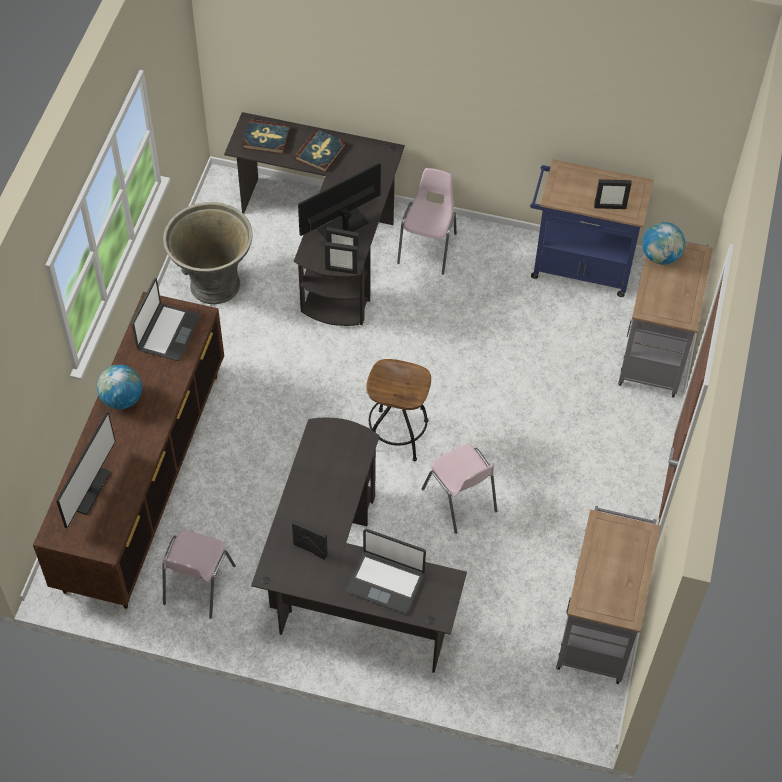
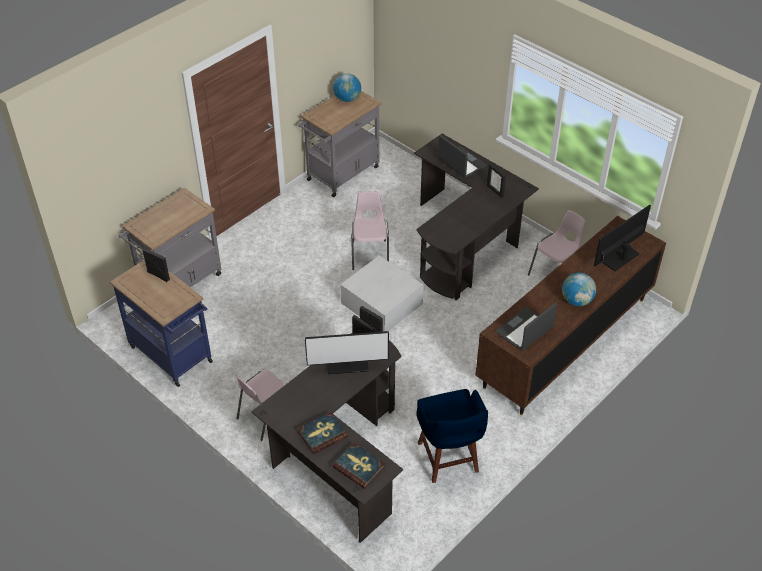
camera: 150 degrees left, 10 degrees down
(214, 284) = (448, 460): grey planter -> blue stool
(397, 435) = (381, 303): brown stool -> white storage box
(660, 256) = (160, 233): globe -> globe (347, 99)

